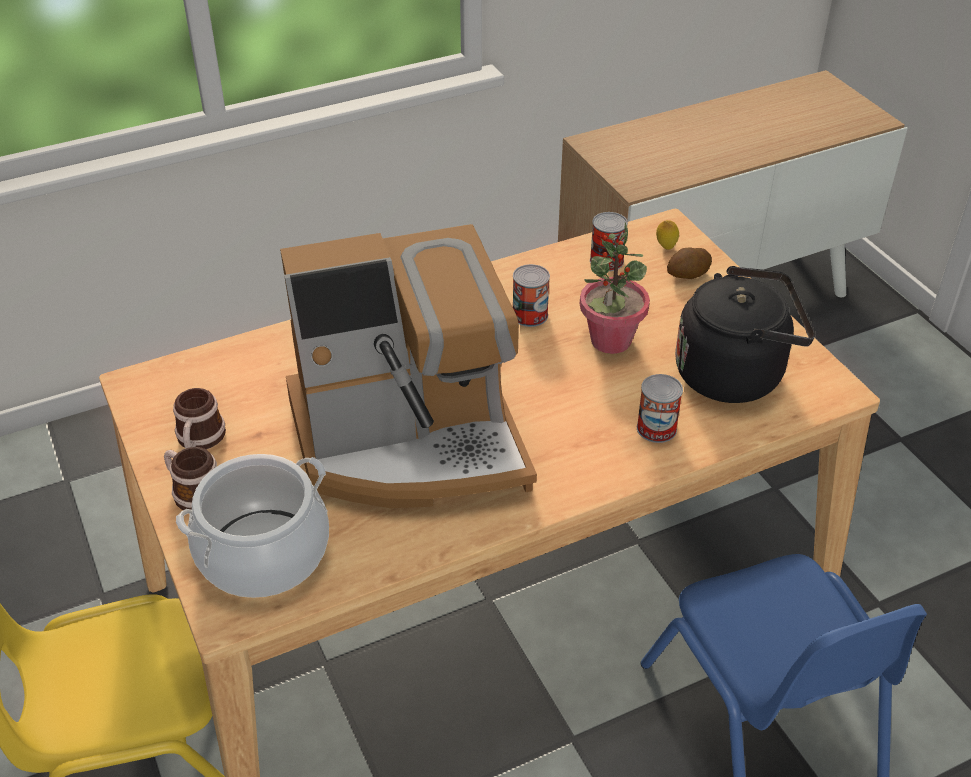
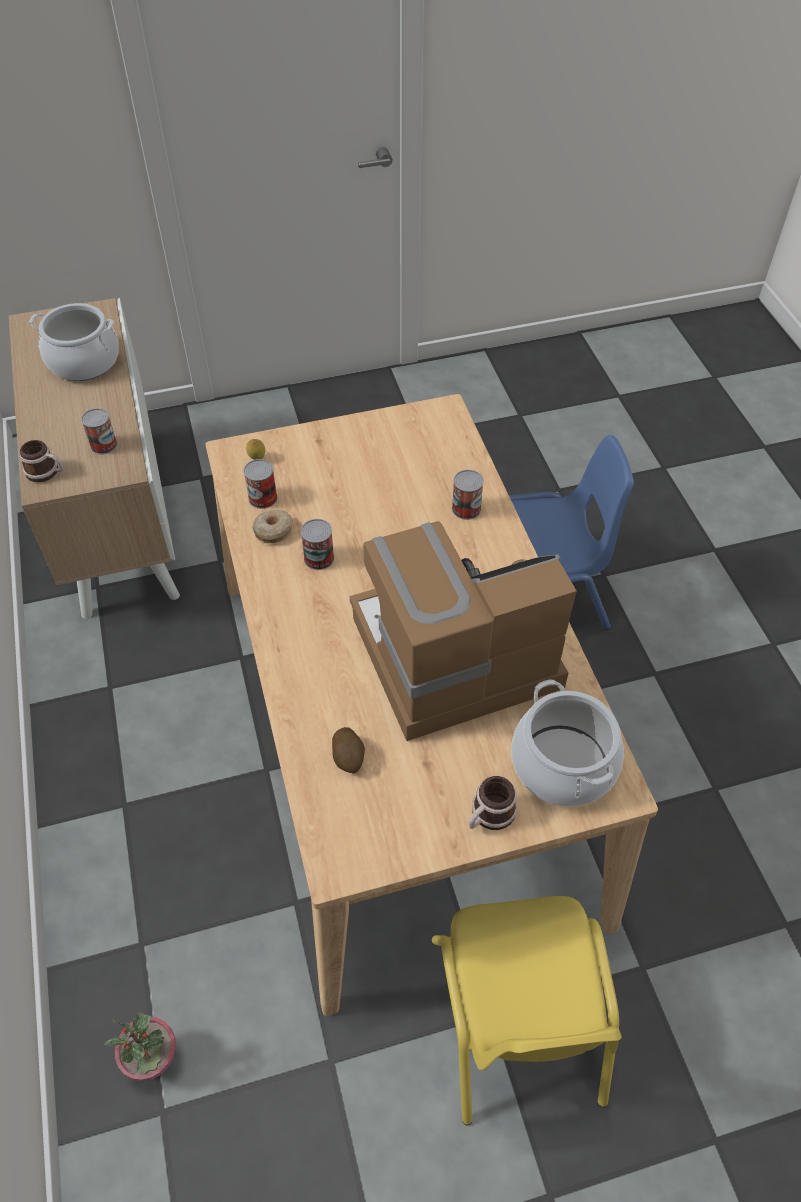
camera: 80 degrees left, 10 degrees up
(199, 440) = (426, 811): mug -> mug (46, 472)
(410, 440) = (453, 656): coffee machine -> coffee machine turned 105 degrees counterclockwise
(560, 276) = (273, 530): none -> donut
(610, 340) = (364, 515): potted plant -> potted plant (154, 1059)
(666, 165) = (104, 445): none -> can
(687, 275) = (298, 455): potato -> potato (348, 757)
(735, 373) = (418, 455): black kettle -> none
(784, 127) = (84, 362): none -> cooking pot

